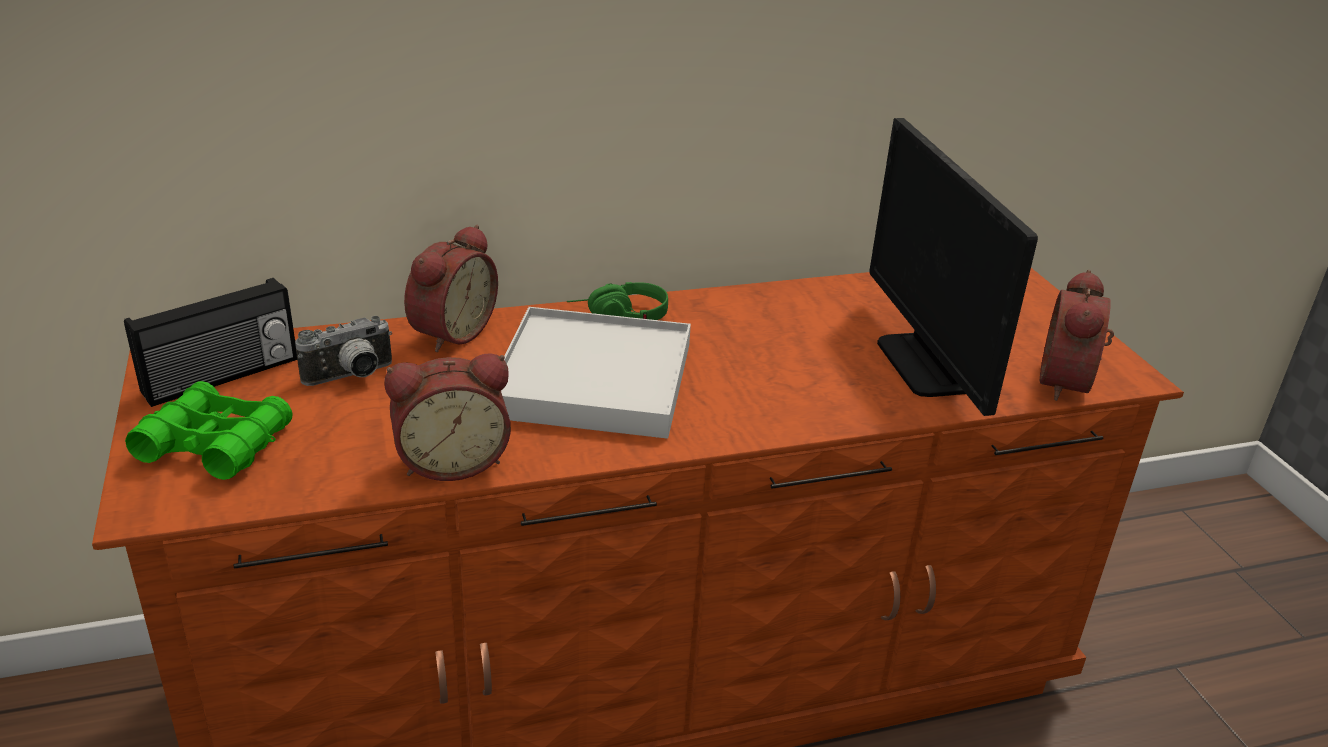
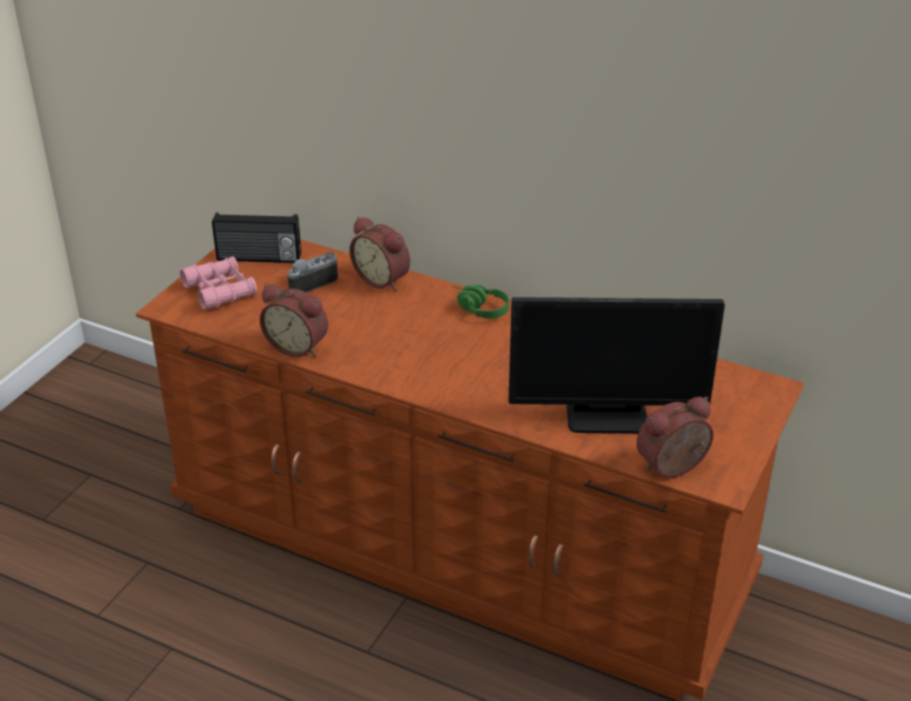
camera: 45 degrees right, 5 degrees up
(215, 444) = (220, 291): green binoculars -> pink binoculars
(351, 377) = (310, 283): camera -> camera turned 135 degrees clockwise
(449, 332) = (383, 279): alarm clock -> alarm clock turned 60 degrees clockwise
(594, 379) = (415, 337): white tray -> none
(928, 365) = (606, 416): monitor -> monitor turned 120 degrees counterclockwise

